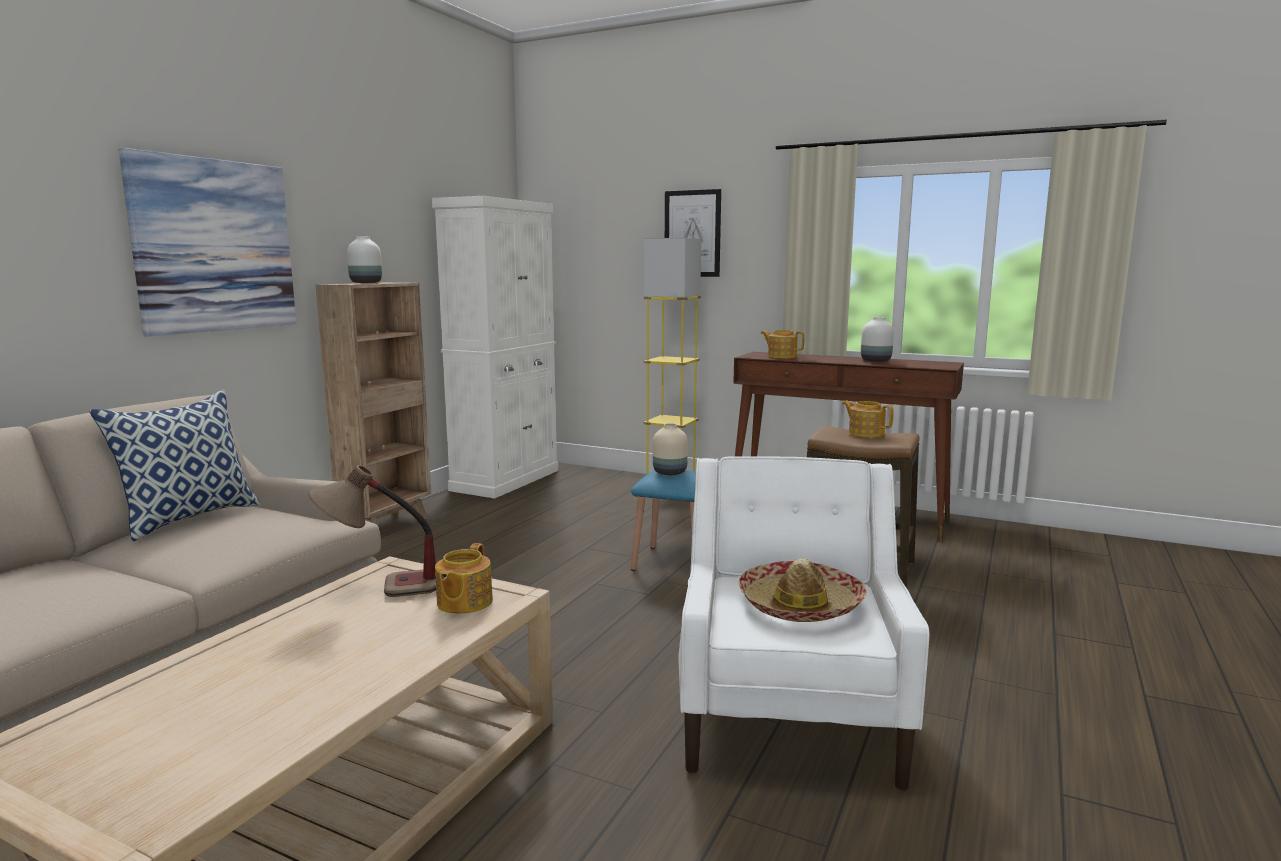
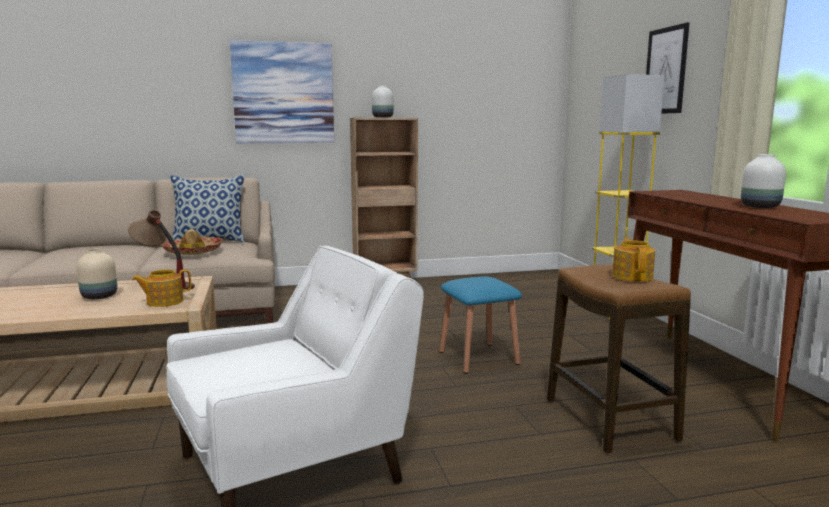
camera: 50 degrees right, 0 degrees up
(506, 480) = (508, 278): white cabinet -> none
(669, 473) = (479, 279): beige vase -> beige vase (98, 297)
(781, 356) = (679, 194): teapot -> none
(800, 605) = (261, 368): hat -> hat (193, 251)

